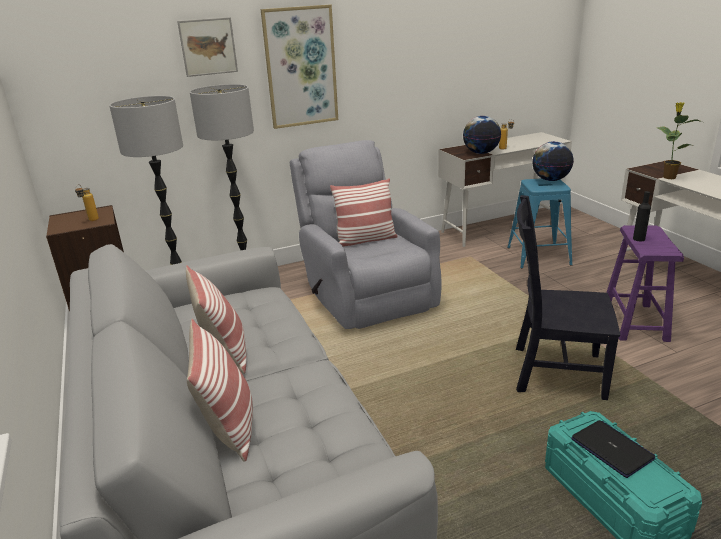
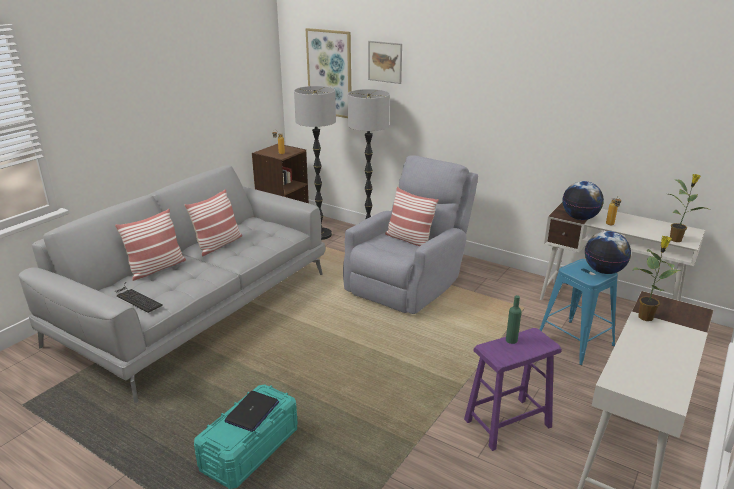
camera: 55 degrees right, 0 degrees up
(300, 67) = (447, 91): picture -> picture (330, 73)
(318, 466) = (136, 298): none -> keyboard
(550, 141) = (676, 239): none -> potted plant
(553, 372) = (380, 393): black chair -> none
(639, 239) = (511, 340): black bottle -> green bottle

